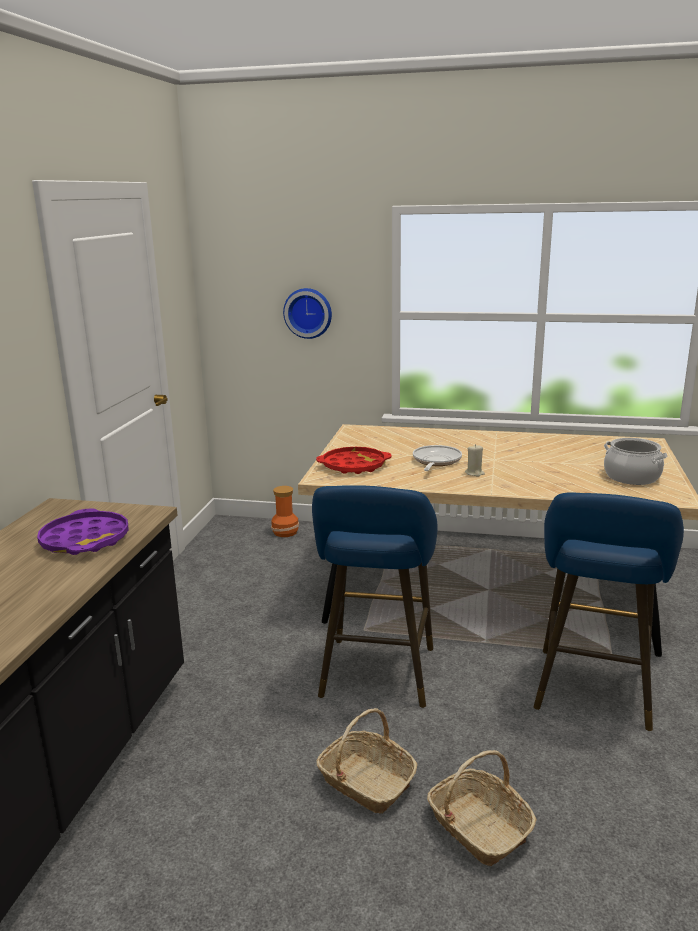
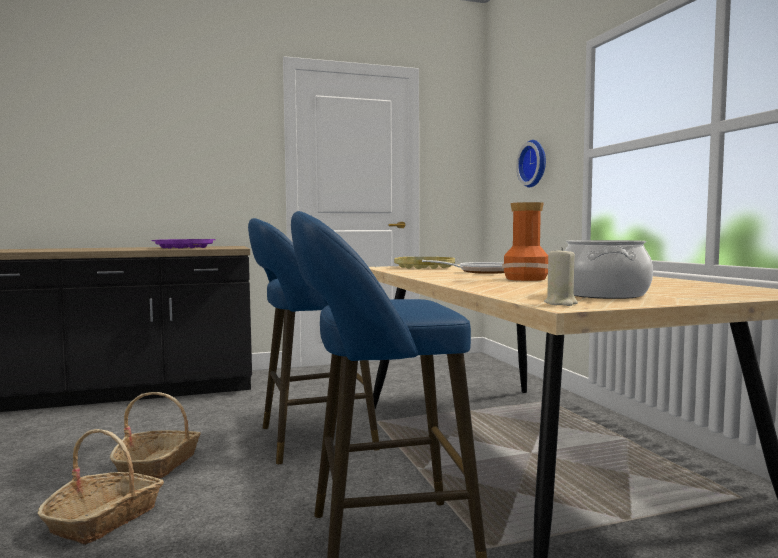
camera: 60 degrees right, 15 degrees down
(285, 532) = (494, 371): vase -> vase (525, 279)
(354, 466) = (424, 267): red tray -> yellow tray
(474, 473) = (473, 276): beige candle -> beige candle (561, 303)

